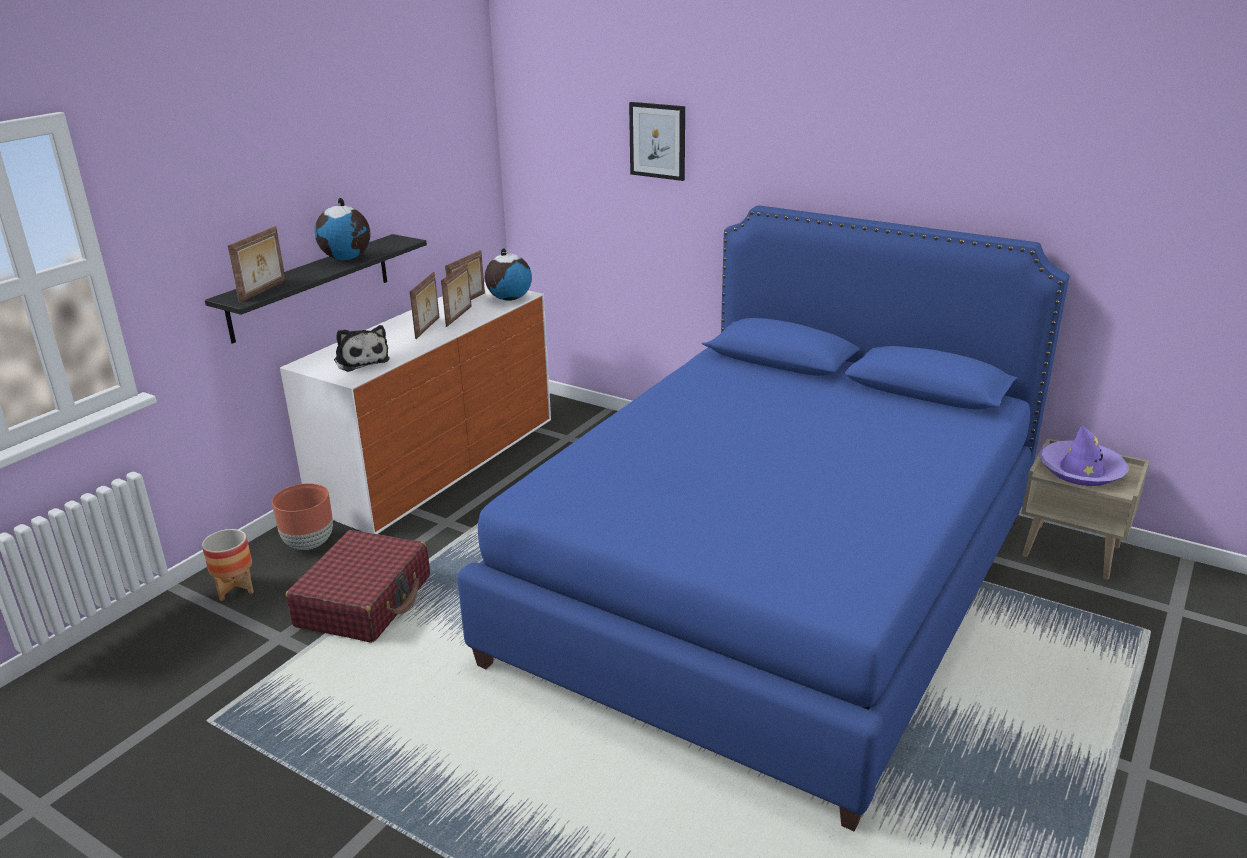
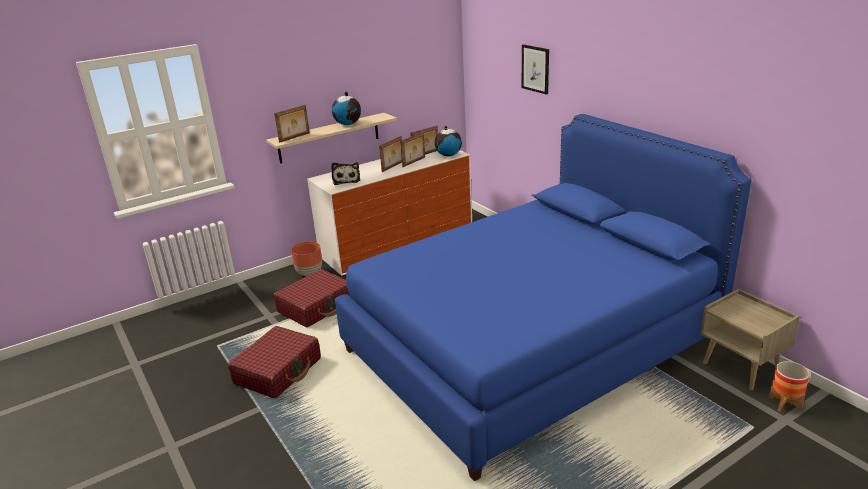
camera: 25 degrees right, 0 degrees up
(235, 588) = (264, 288): planter -> planter (785, 403)
(310, 287) = (329, 138): black shelf -> beige shelf
(371, 737) = (278, 371): none -> red suitcase
(1080, 471) = (744, 313): purple hat -> none

